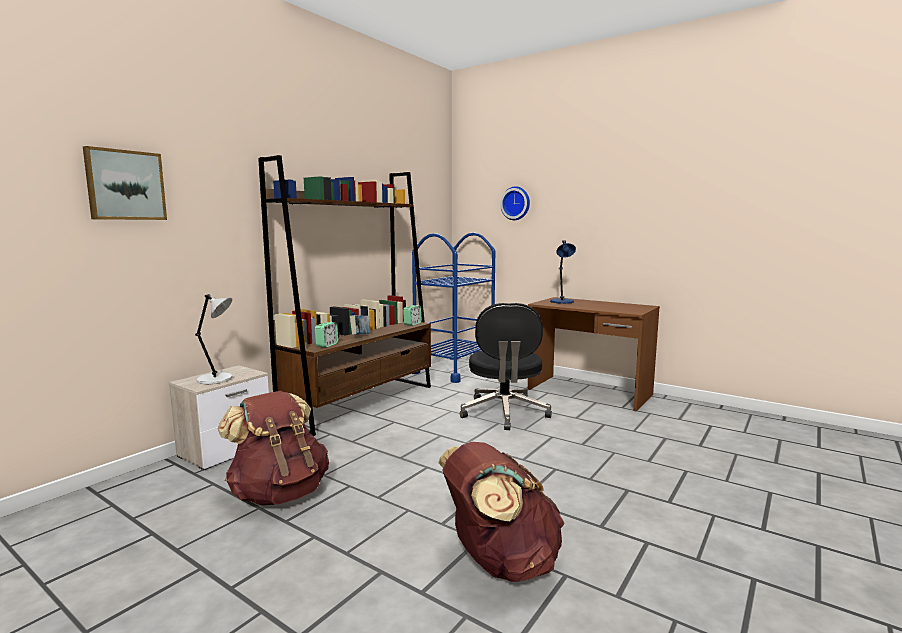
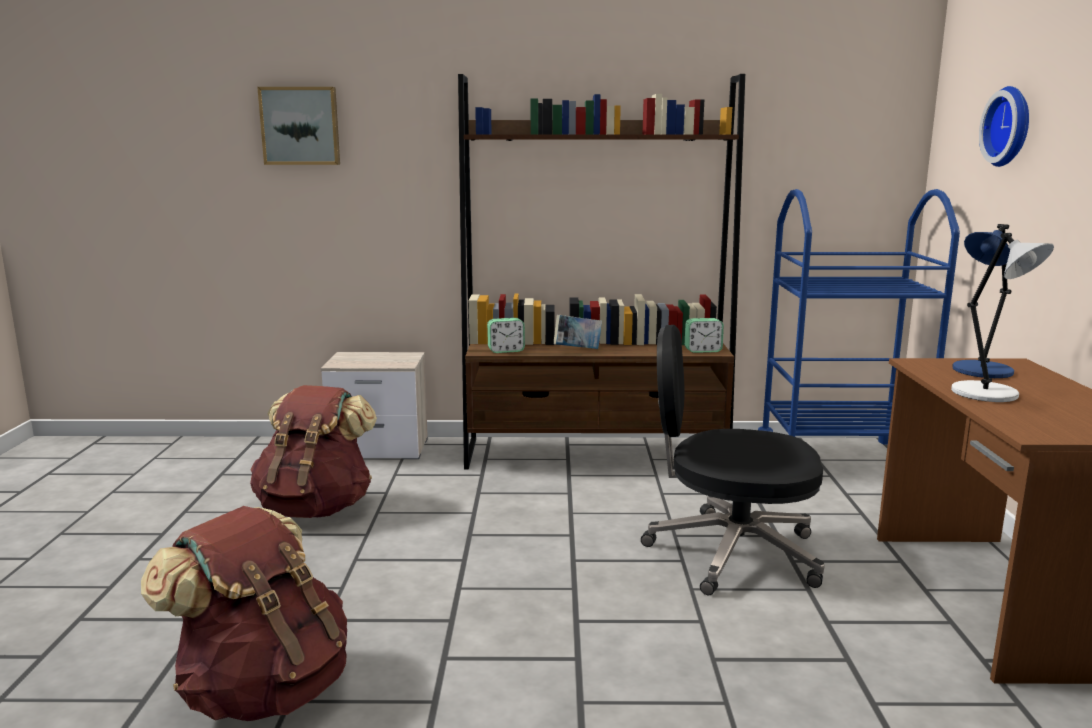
camera: 55 degrees right, 5 degrees up
(217, 379) = (365, 361): grey table lamp -> grey table lamp (988, 394)
(504, 413) = (730, 553): black office chair -> black office chair turned 45 degrees clockwise

